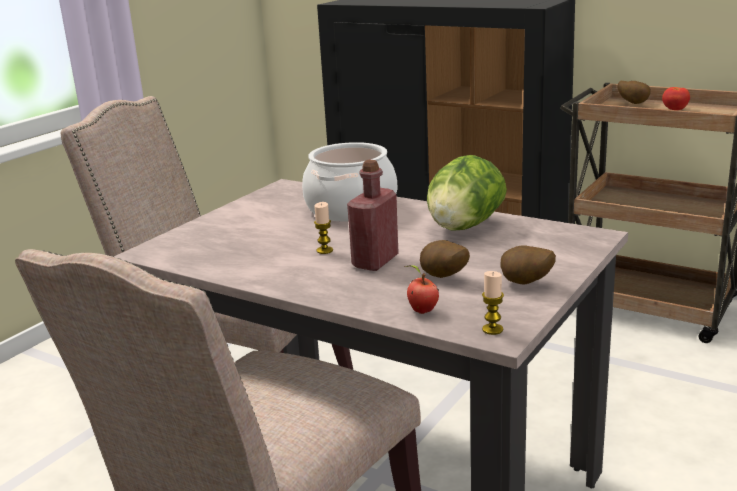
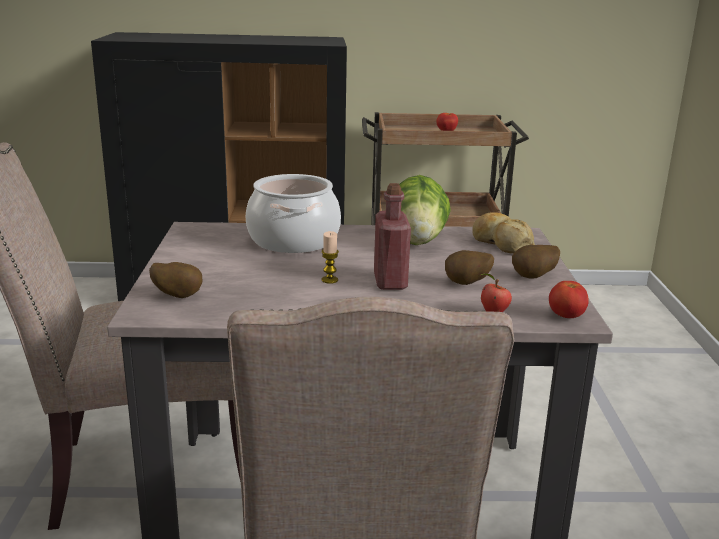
camera: 35 degrees left, 0 degrees up
(492, 329) = (566, 316): candle -> tomato
(552, 242) = (501, 243): none -> bread
(633, 103) = (407, 128): potato -> potato (178, 296)

